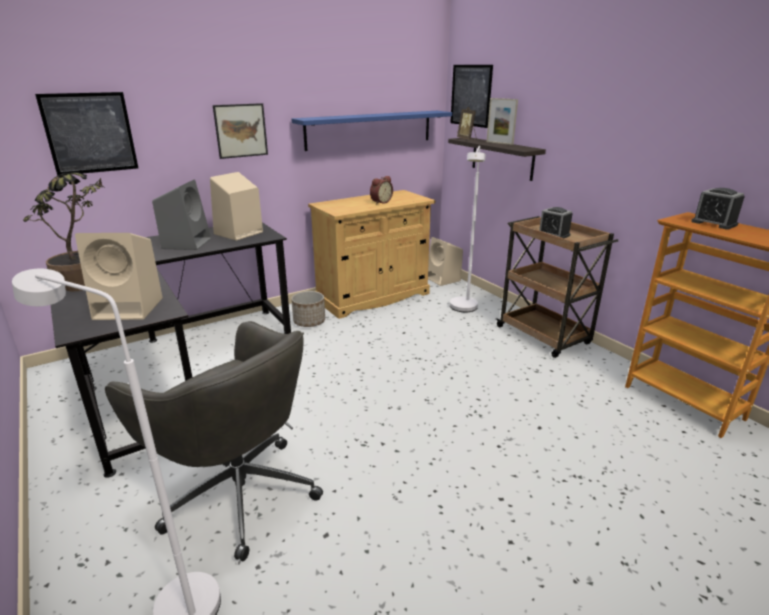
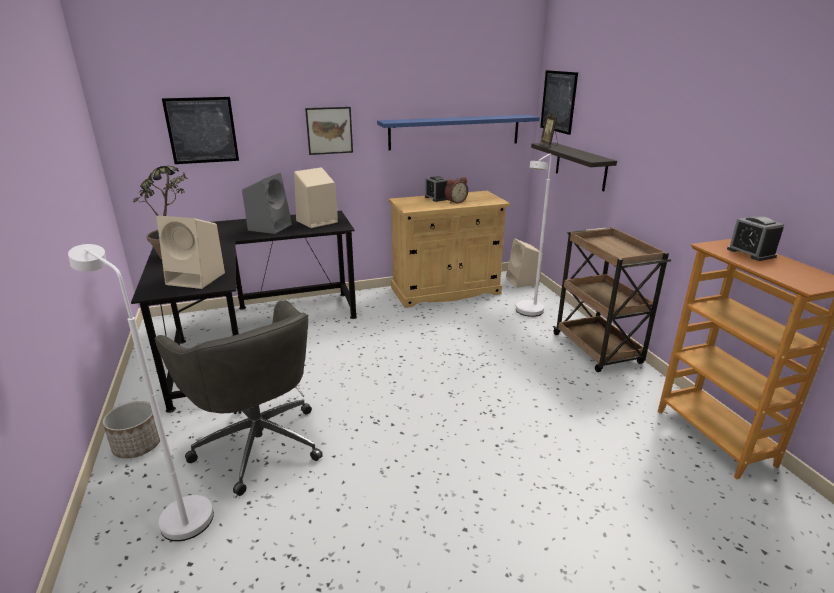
camera: 15 degrees right, 0 degrees up
(309, 321) = (377, 307): planter -> planter (137, 445)
(499, 143) = (577, 151): picture frame -> none
(553, 234) = (608, 248): alarm clock -> alarm clock (436, 198)

